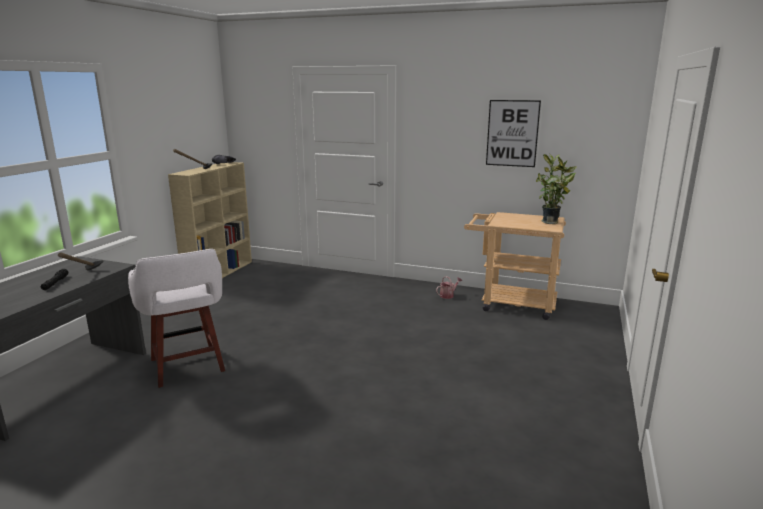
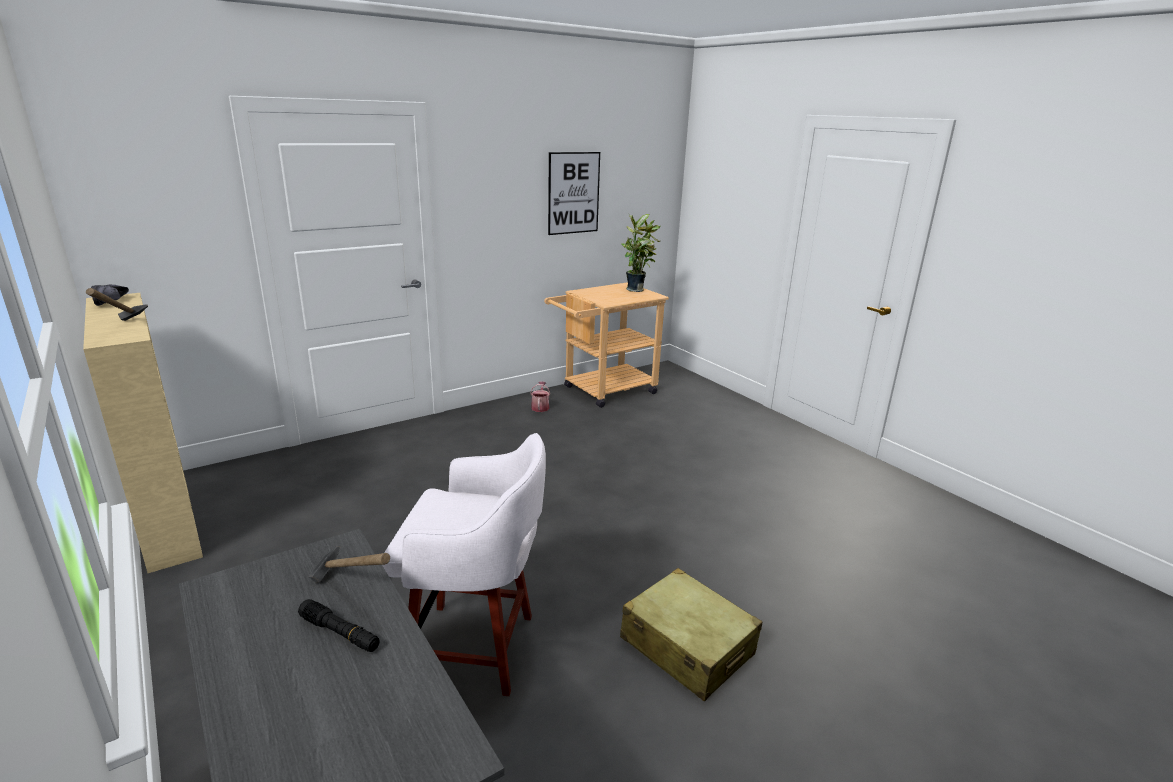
camera: 55 degrees left, 5 degrees up
(239, 427) = (687, 646): none -> beige suitcase

